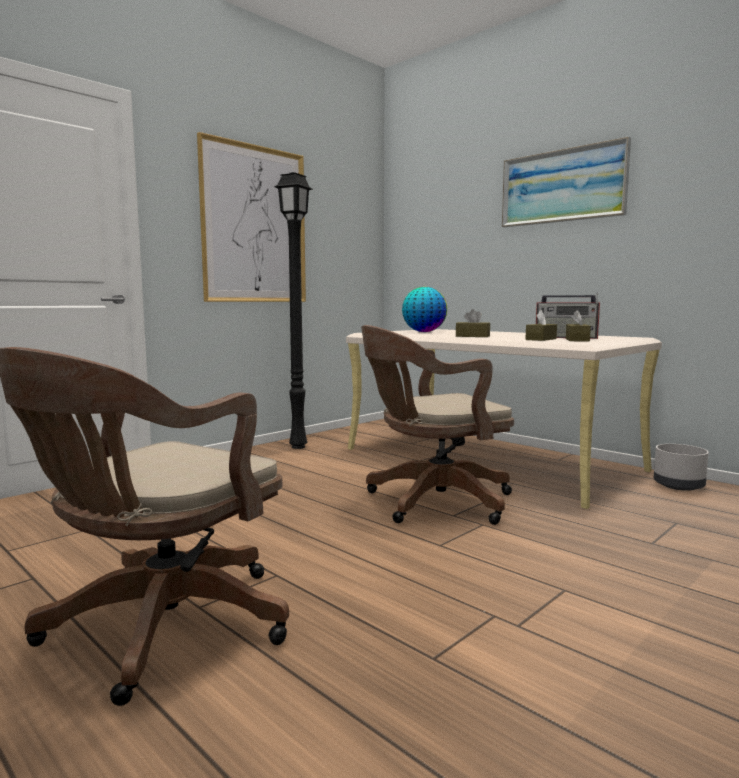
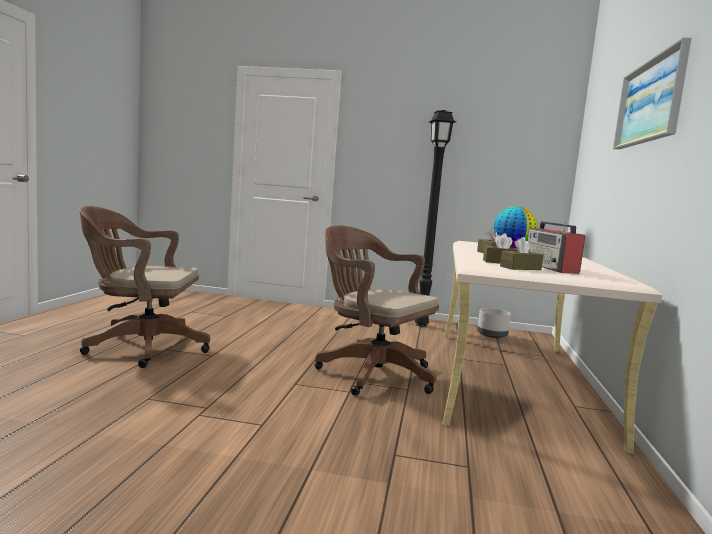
camera: 55 degrees right, 0 degrees up
(254, 225) = (424, 151): picture -> none
(678, 485) = (604, 469): grey planter -> grey planter (492, 335)

